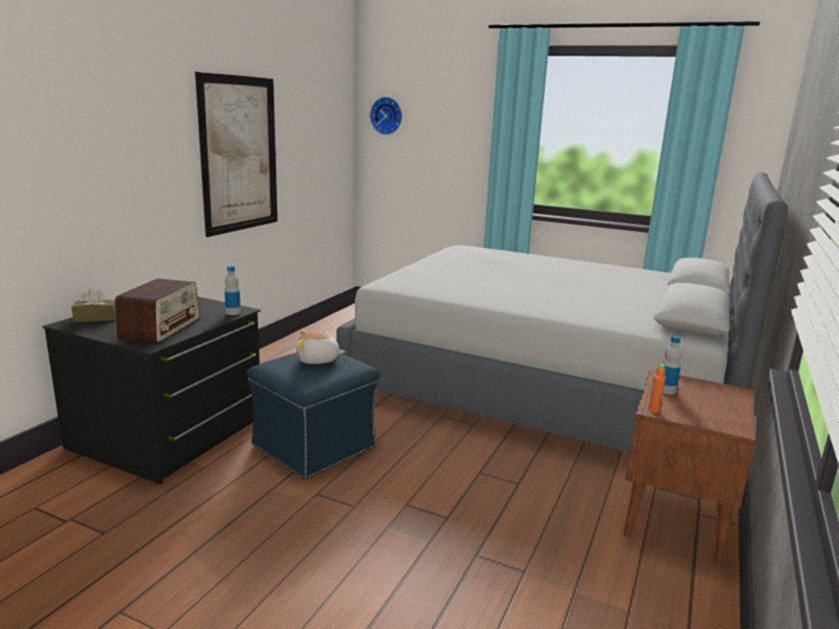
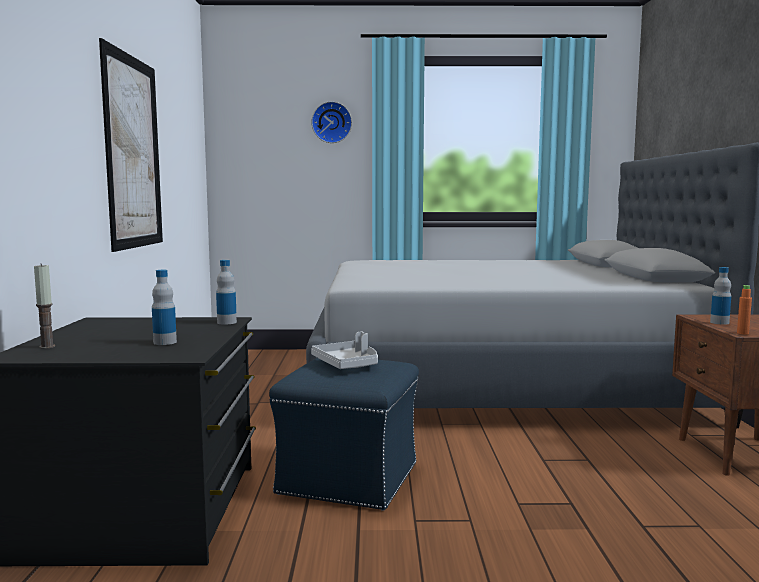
camera: 25 degrees left, 10 degrees down
(96, 318) = (47, 346): brown tissue box -> candle
(161, 328) = (165, 342): radio -> bottle
(317, 360) = (347, 364): plush toy -> grey tray
(387, 116) = (243, 131): wall clock -> wall clock (332, 122)

